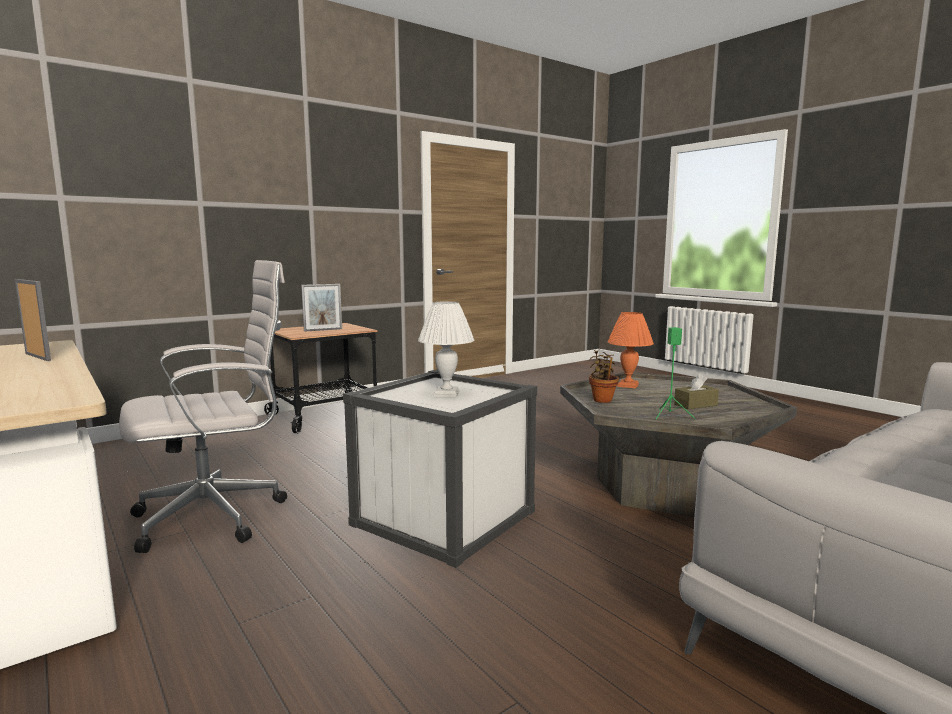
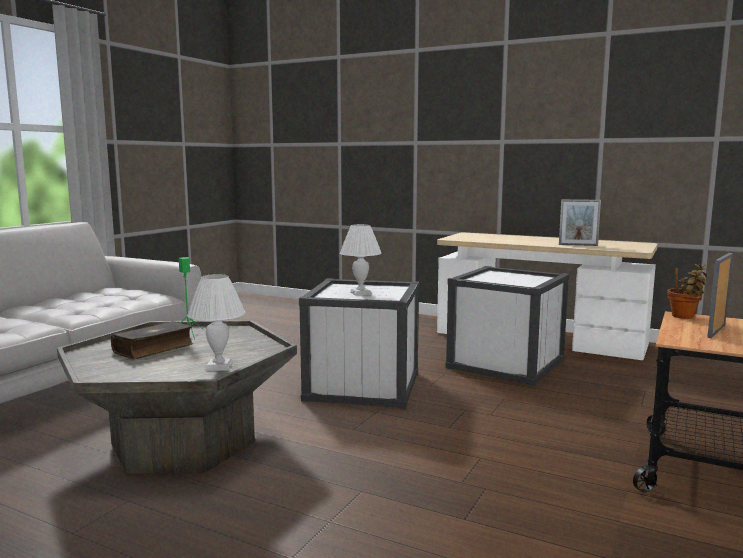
camera: 155 degrees right, 0 degrees up
(217, 516) = (505, 364): white office chair -> white storage box
(602, 399) = (248, 343): potted plant -> potted plant (684, 317)
(628, 385) = (218, 367): orange table lamp -> white table lamp
(695, 405) = (154, 348): brown tissue box -> book

